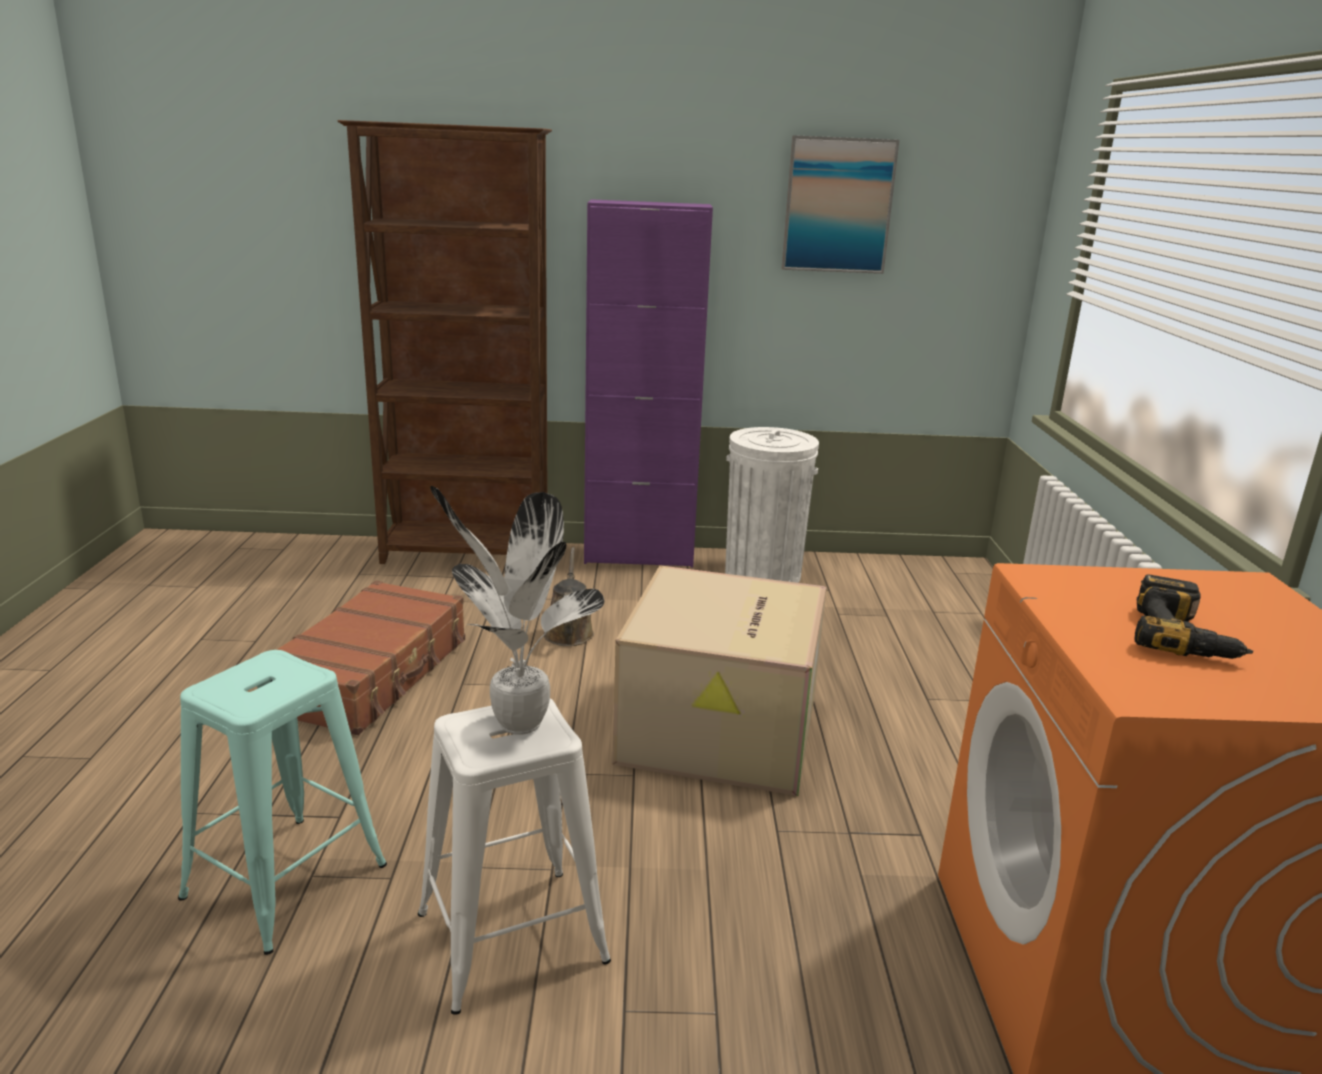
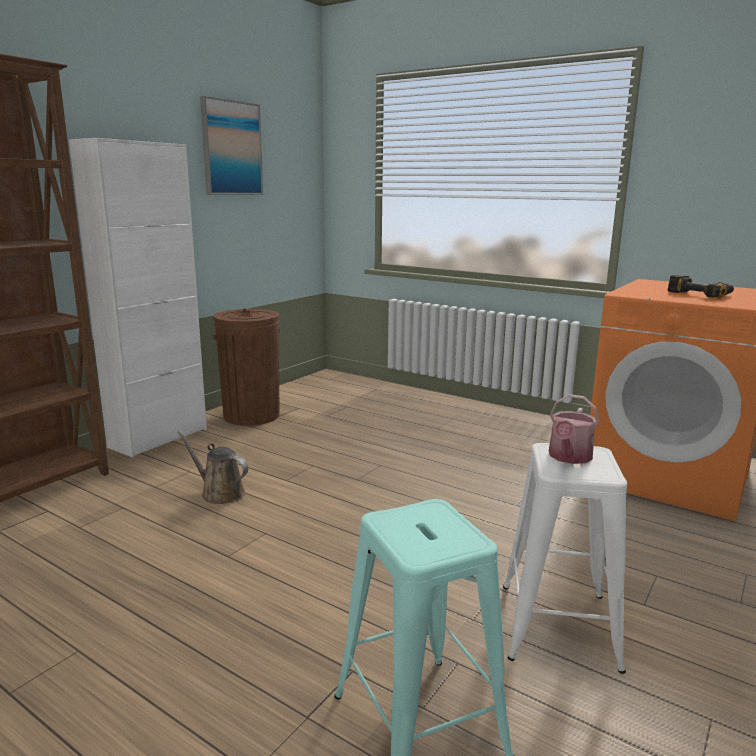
camera: 55 degrees left, 5 degrees down
(371, 674) = (148, 595): brown suitcase -> none
(515, 724) = (568, 457): potted plant -> watering can
(639, 556) = (158, 438): purple cabinet -> white cabinet
(722, 731) = (407, 486): cardboard box -> none
(762, 574) = (251, 415): white trash can -> brown trash can

